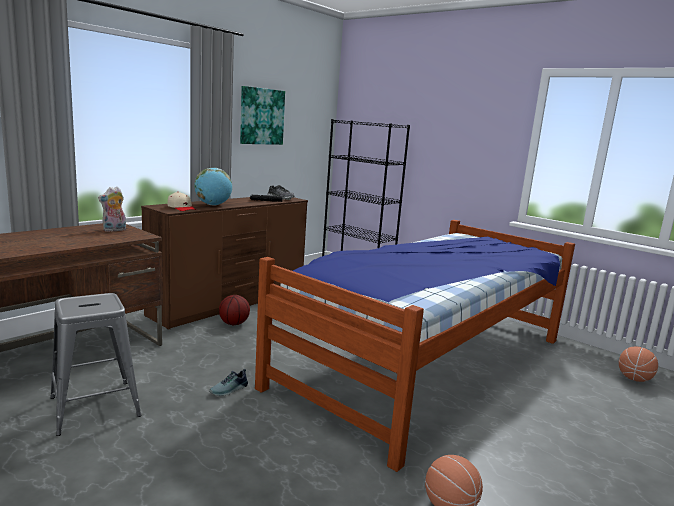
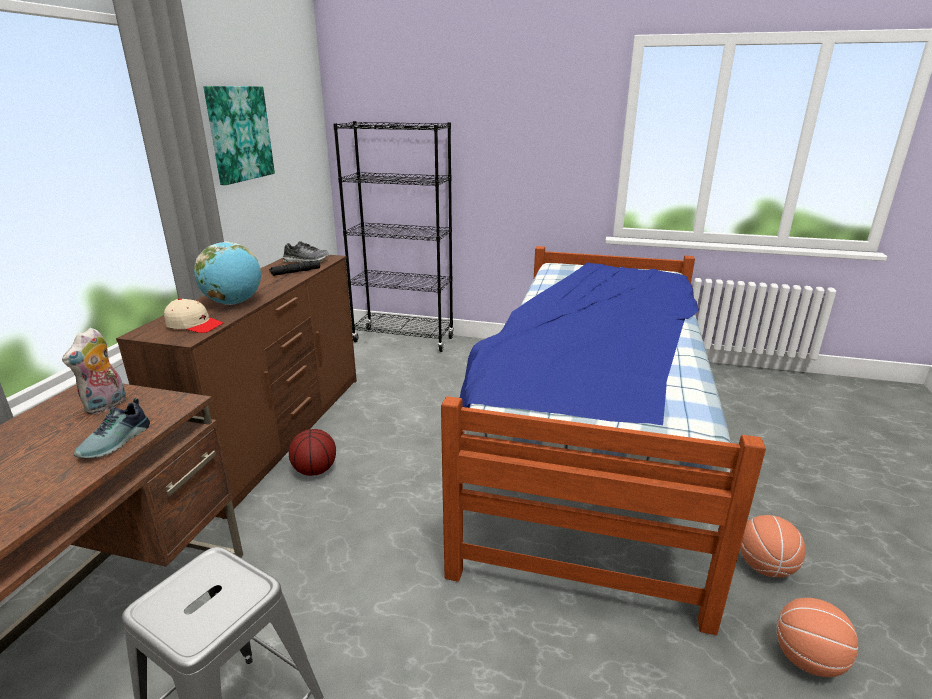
camera: 25 degrees left, 10 degrees up
(229, 390) = (414, 597): shoe -> shoe (117, 442)
(634, 379) = (775, 393): basketball -> basketball (765, 567)

